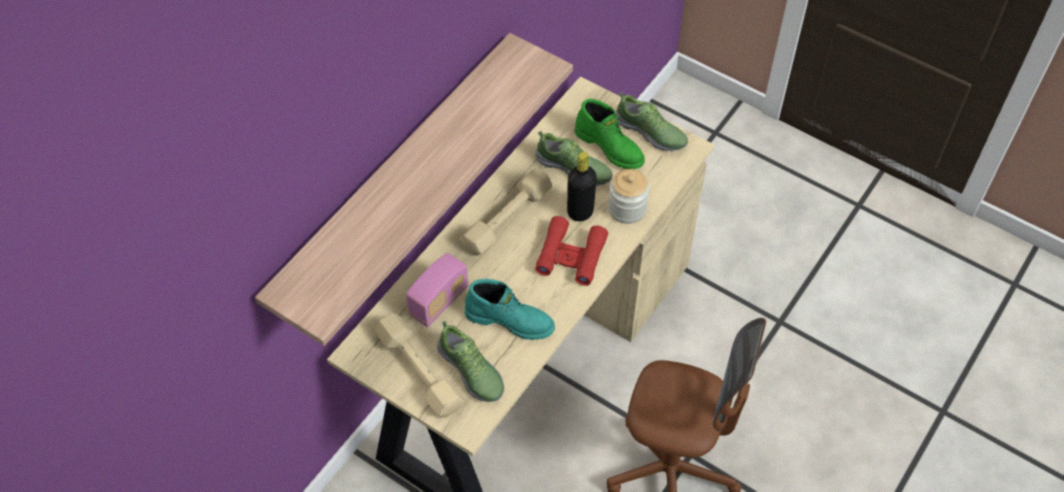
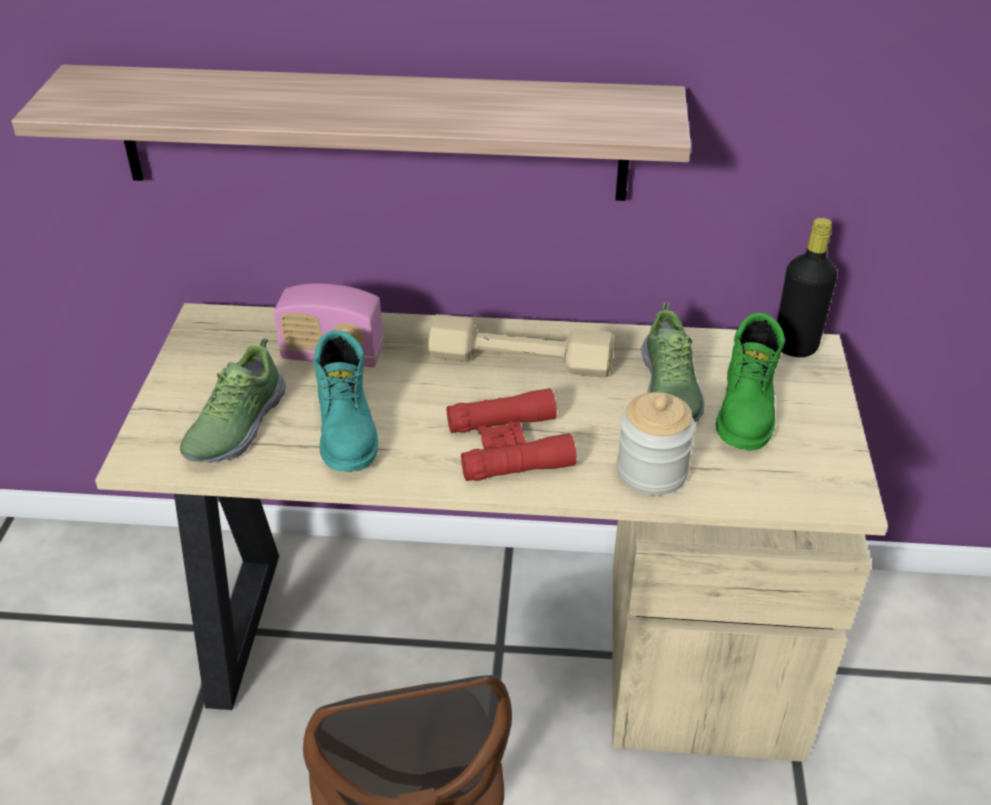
camera: 60 degrees right, 15 degrees down
(419, 370) = (209, 379): beige dumbbell -> none
(580, 212) = (597, 425): black bottle -> black bottle (795, 347)
(651, 132) = (823, 442): shoe -> none

